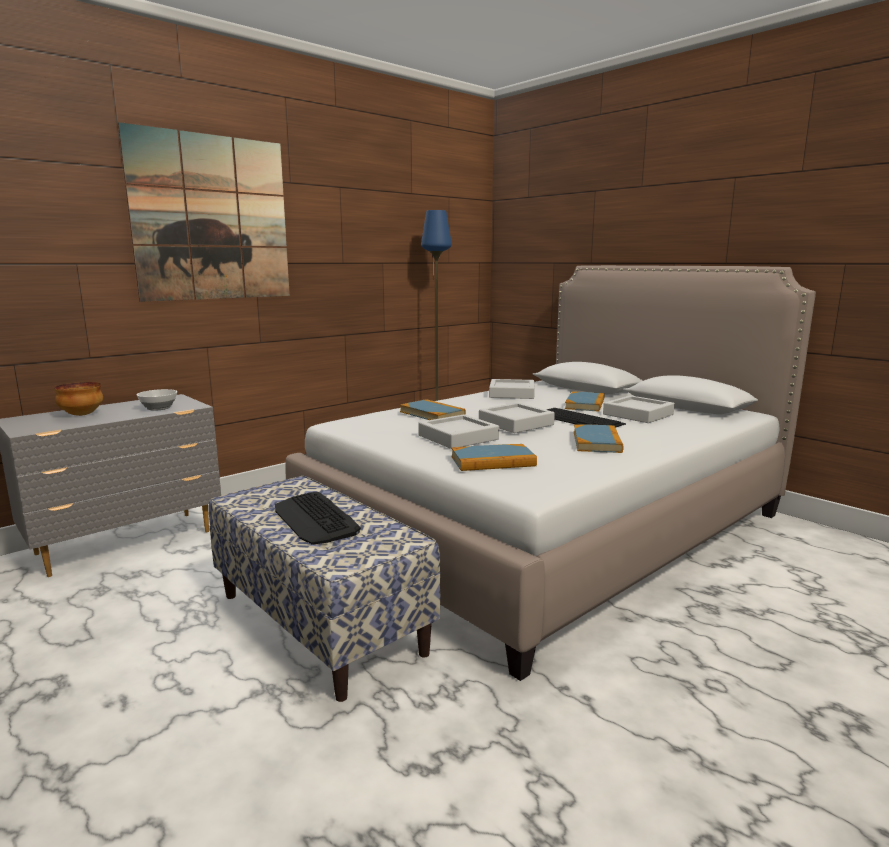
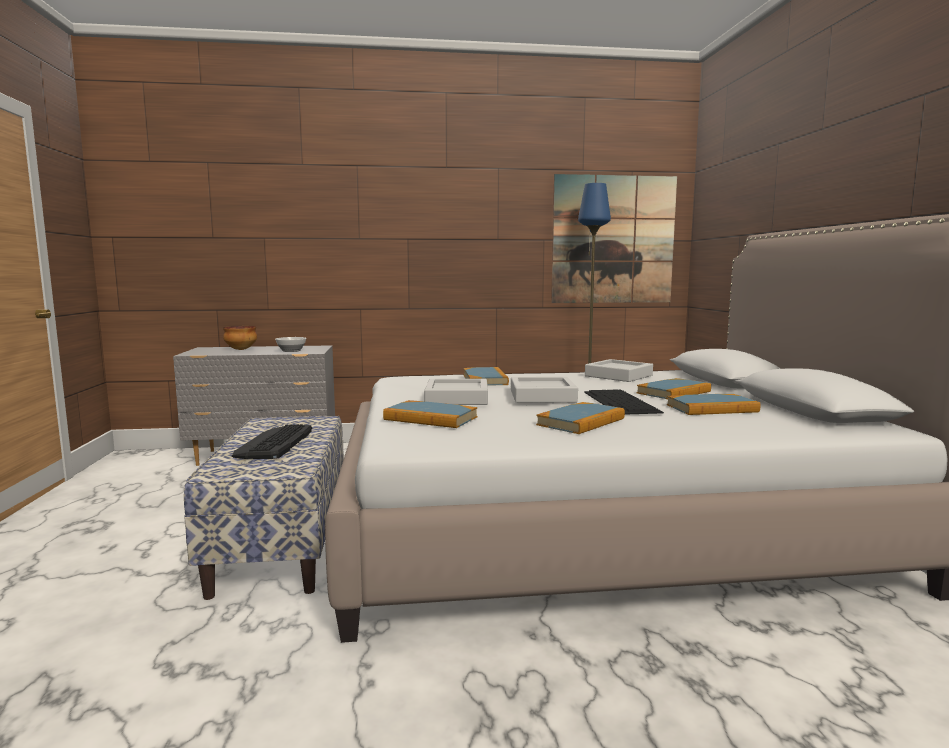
camera: 35 degrees right, 5 degrees down
(212, 218) = (370, 201): picture -> picture (613, 240)
(638, 414) = (712, 408): grey tray -> book

